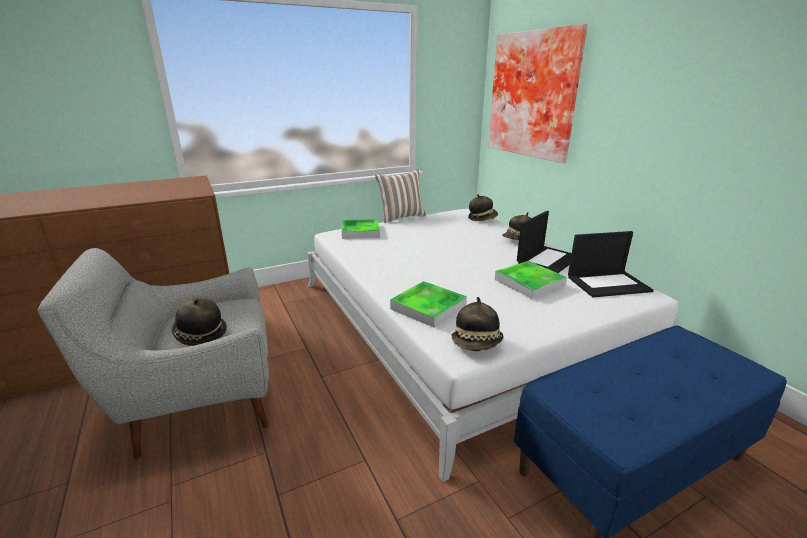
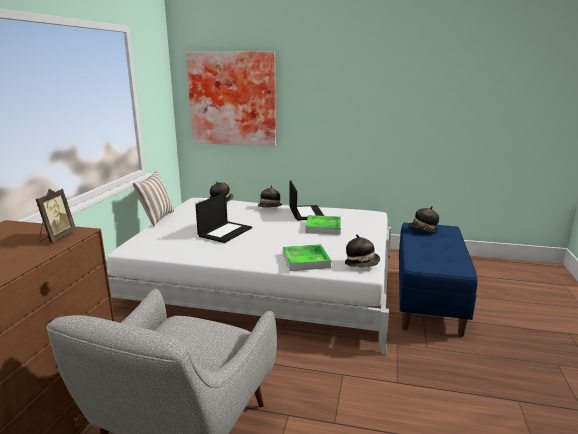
camera: 50 degrees left, 5 degrees down
(182, 192) = (57, 237): none -> picture frame
(200, 334) = (206, 349): hat -> hat (423, 230)
(360, 231) = (149, 238): tray -> none
(608, 283) = (353, 214): laptop -> laptop (225, 232)

